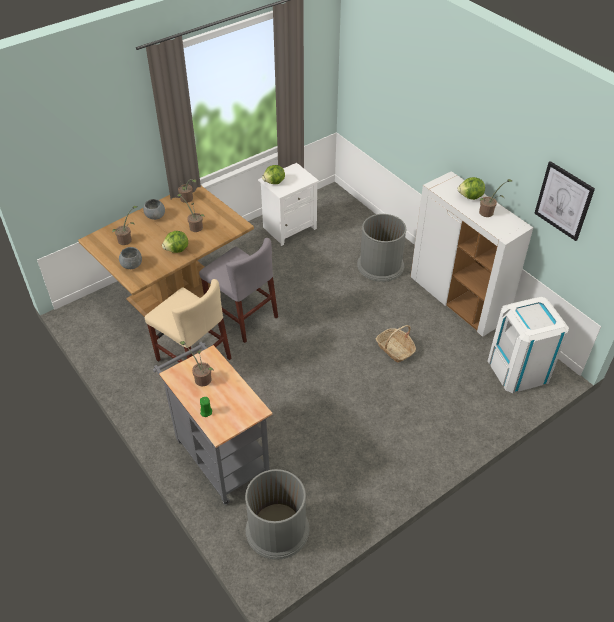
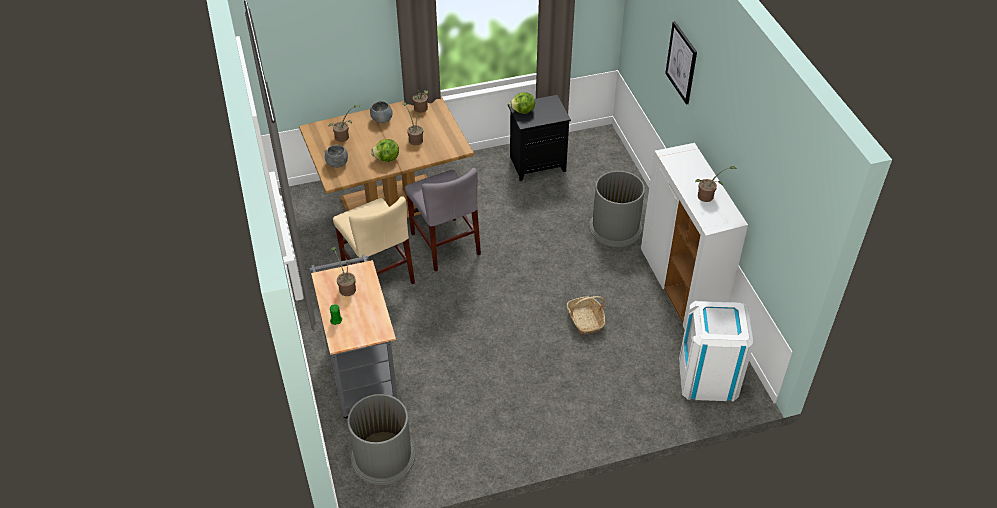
camera: 20 degrees right, 0 degrees up
(289, 227) = (537, 163): white nightstand -> black nightstand
(470, 197) = (698, 175): lettuce -> none
(564, 201) = (772, 203): picture -> picture (681, 62)

